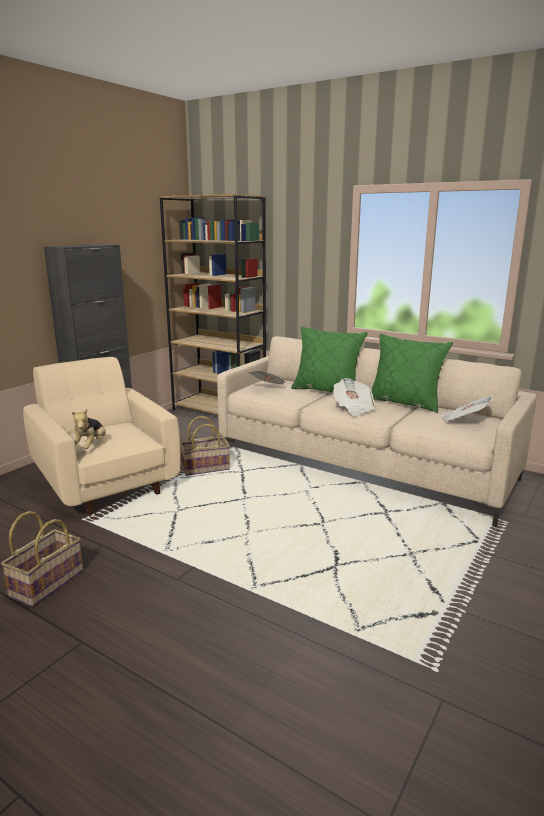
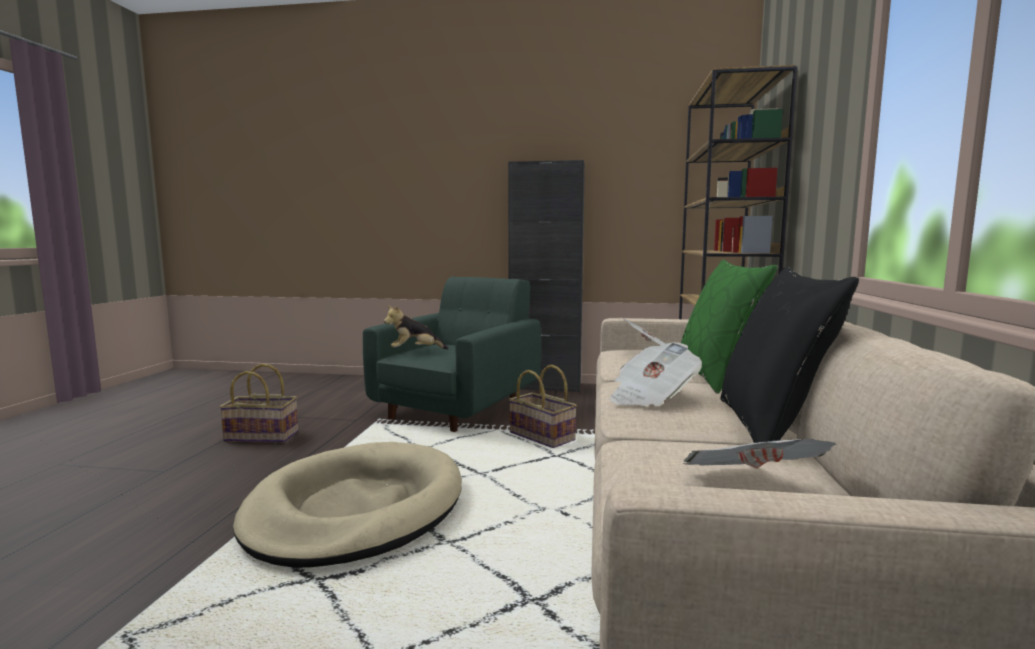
camera: 65 degrees right, 10 degrees down
(105, 483) = (459, 408): beige armchair -> green armchair
(256, 547) = (356, 509): none -> beige dog bed
(405, 403) = (771, 427): green pillow -> black pillow

